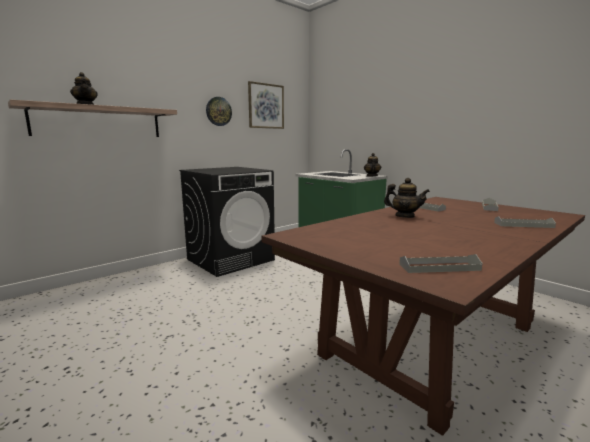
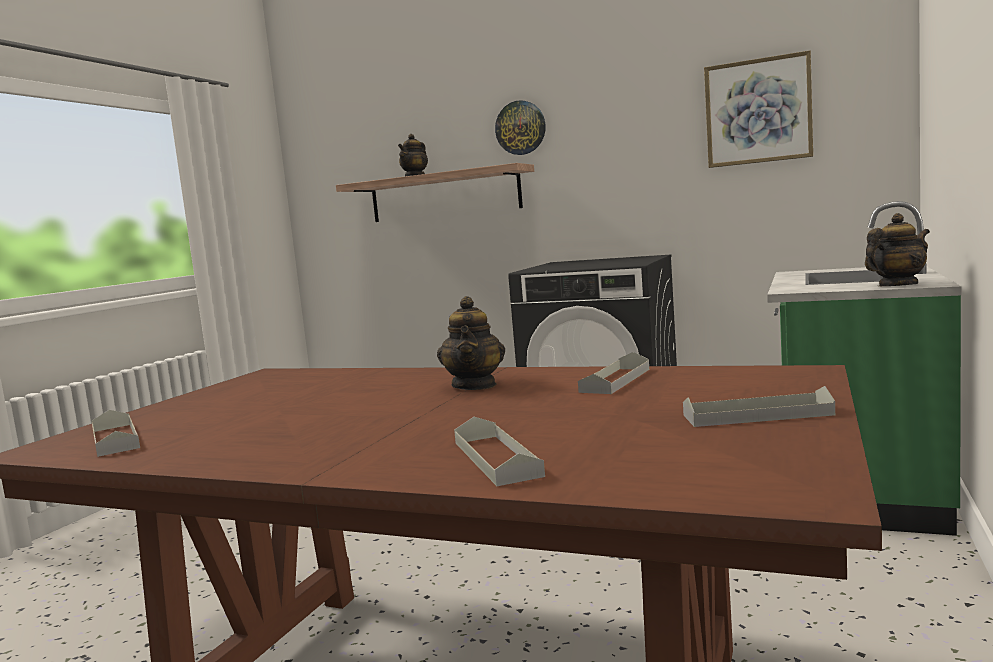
camera: 65 degrees right, 5 degrees down
(218, 111) = (633, 146): wall clock -> wall clock (520, 128)

